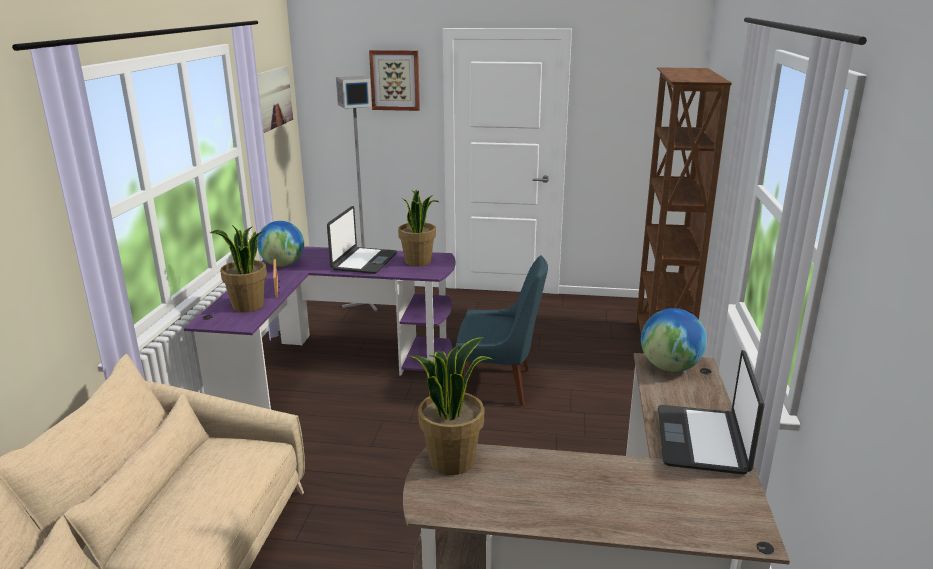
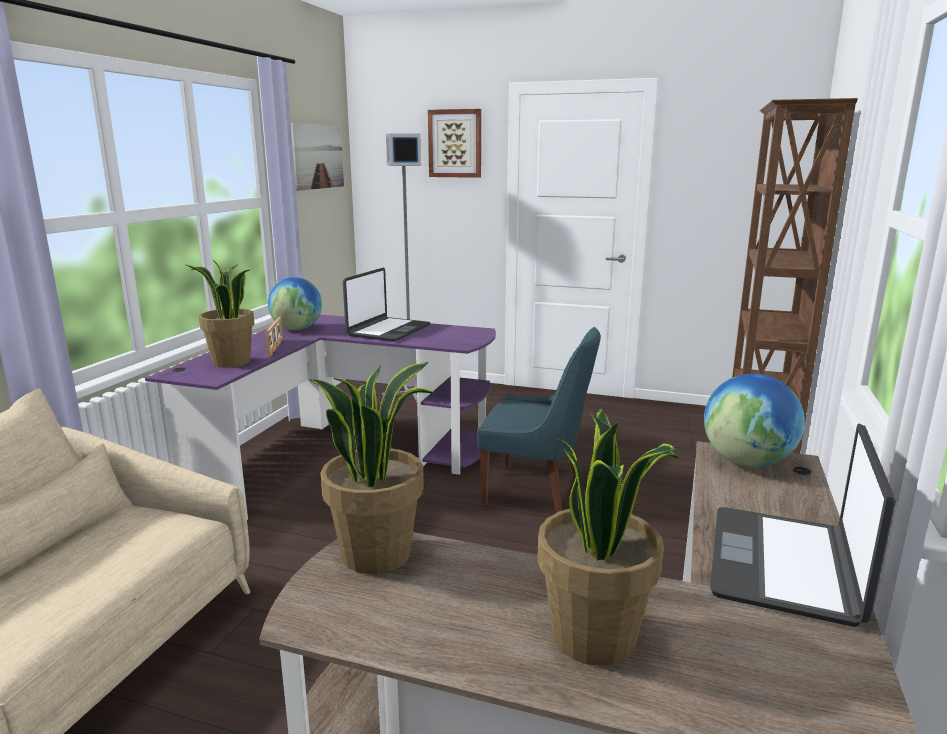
camera: 10 degrees right, 5 degrees down
(418, 262) = (451, 334): potted plant -> potted plant (596, 637)

